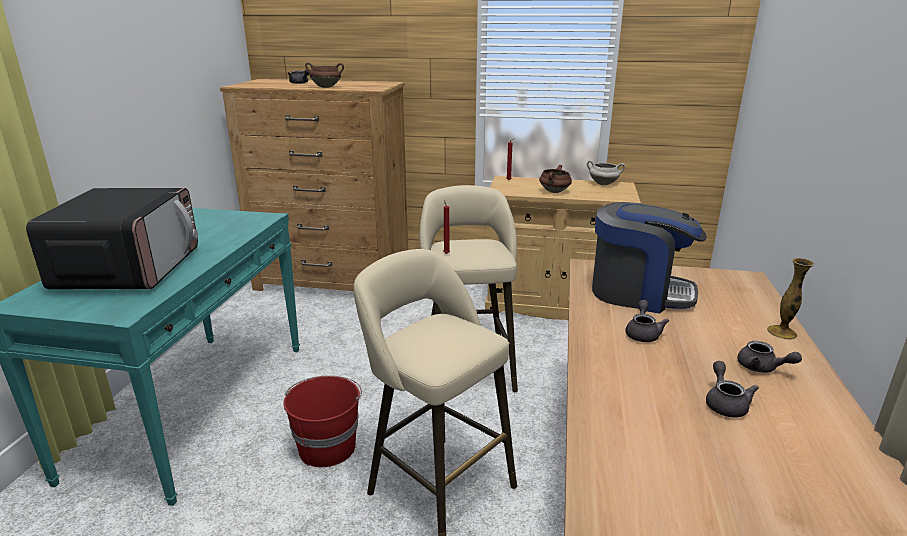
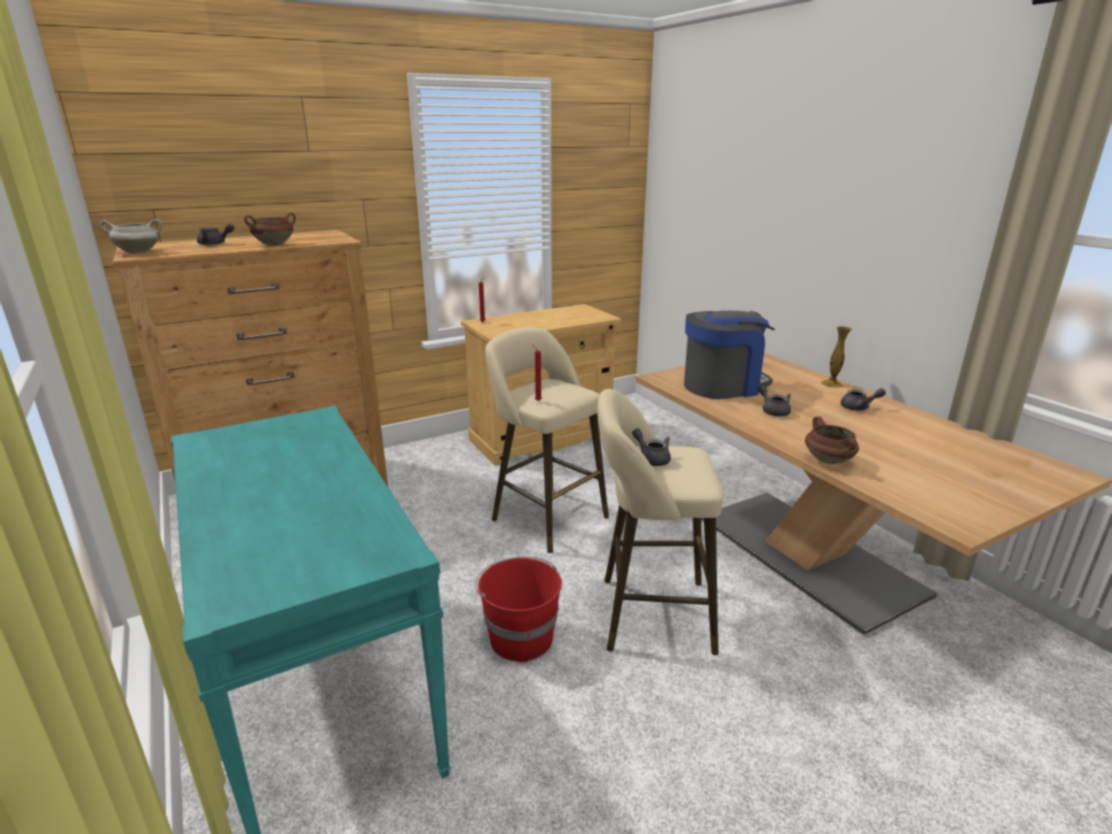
camera: 40 degrees left, 0 degrees up
(130, 269) = (286, 516): microwave -> none
(554, 192) = (542, 324): brown cooking pot -> brown cooking pot (829, 461)
(603, 184) = (566, 309): white cooking pot -> white cooking pot (139, 253)
(725, 403) = (879, 434): grey teapot -> grey teapot (651, 458)

